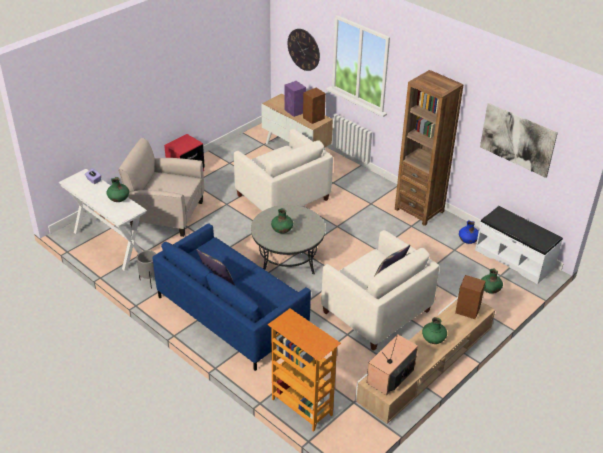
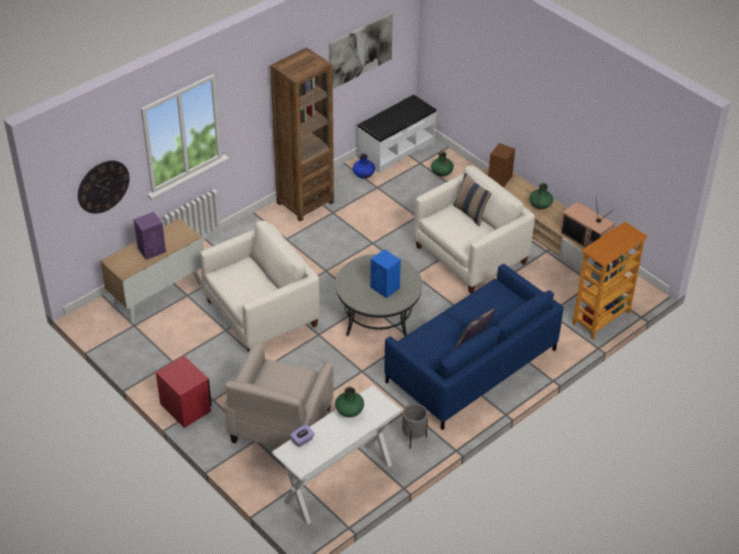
camera: 85 degrees left, 5 degrees up
(282, 231) = (385, 288): green vase -> blue speaker
(314, 118) = (173, 234): brown speaker -> none

